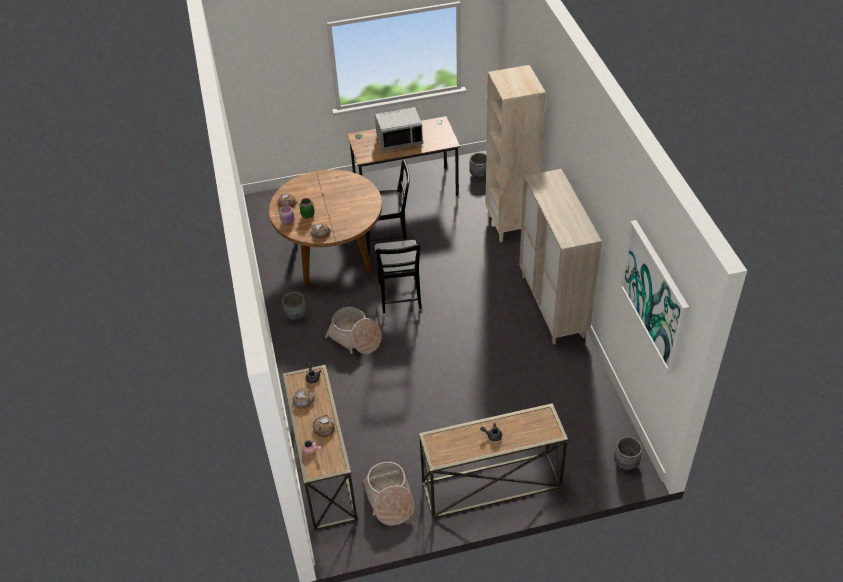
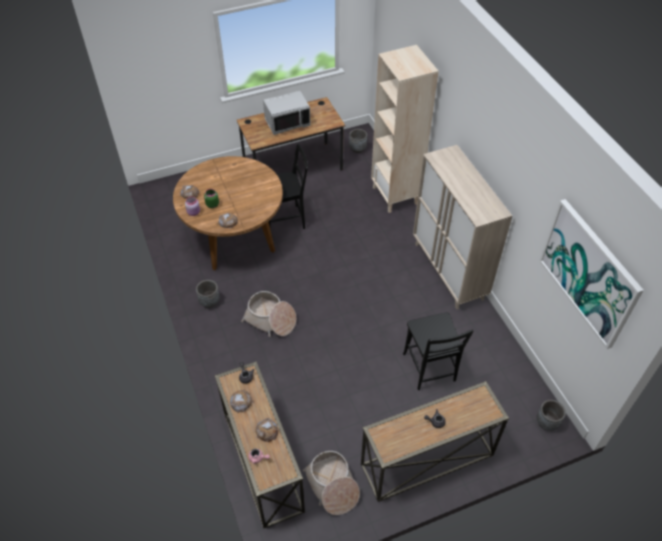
camera: 10 degrees left, 5 degrees up
(400, 298) = (306, 275): black chair -> black chair (430, 370)

